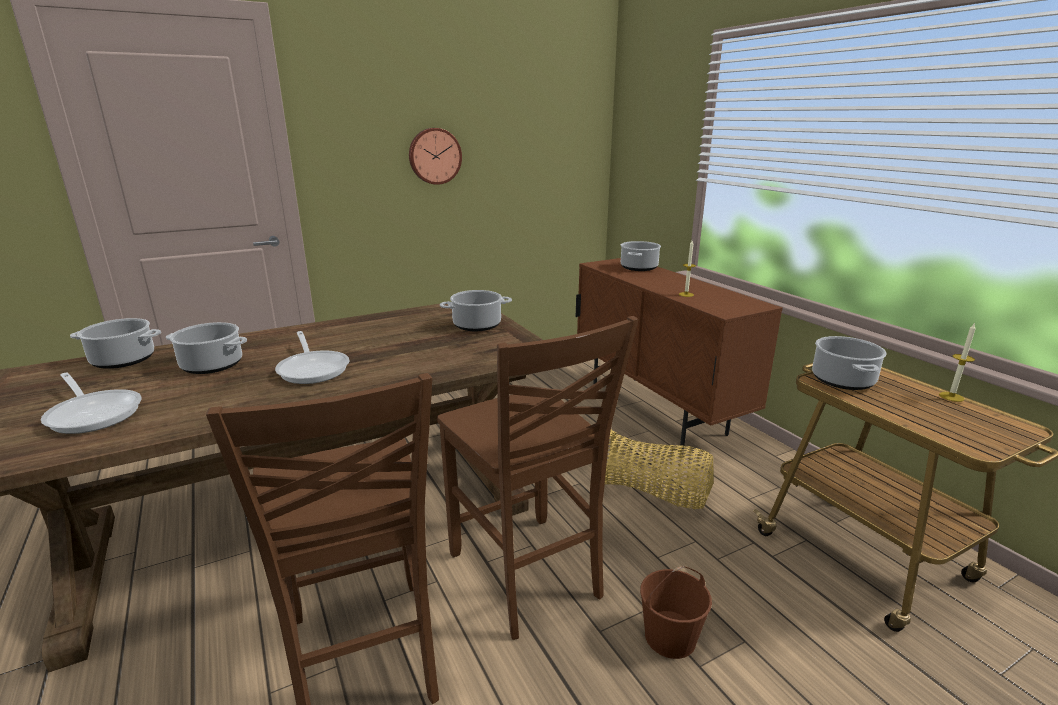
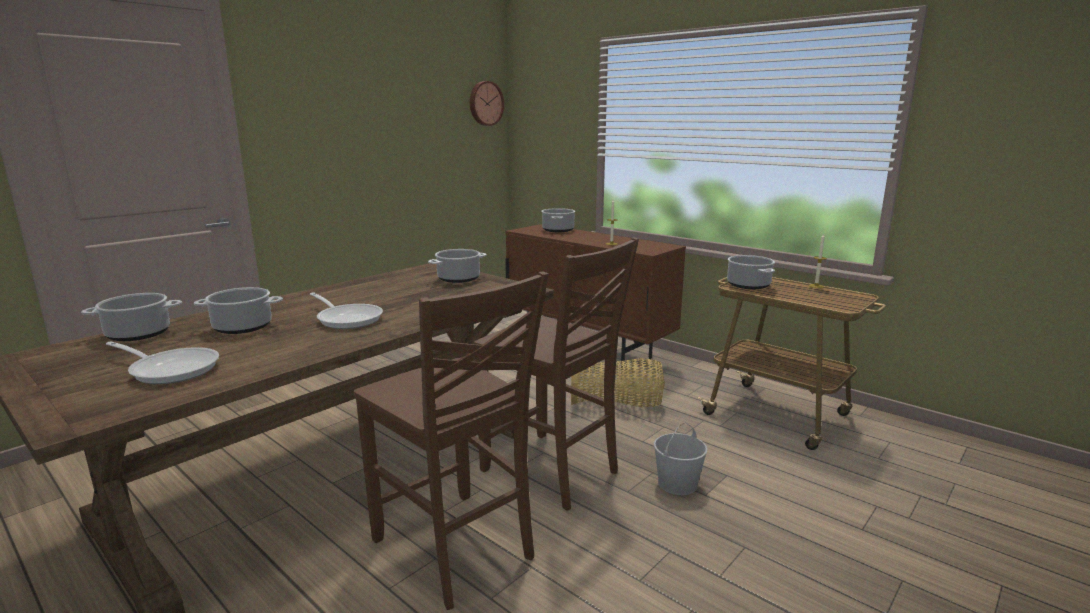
camera: 20 degrees left, 5 degrees down
(434, 156) = (368, 139): wall clock -> wall clock (485, 103)
(669, 637) = (677, 484): brown bucket -> white bucket

